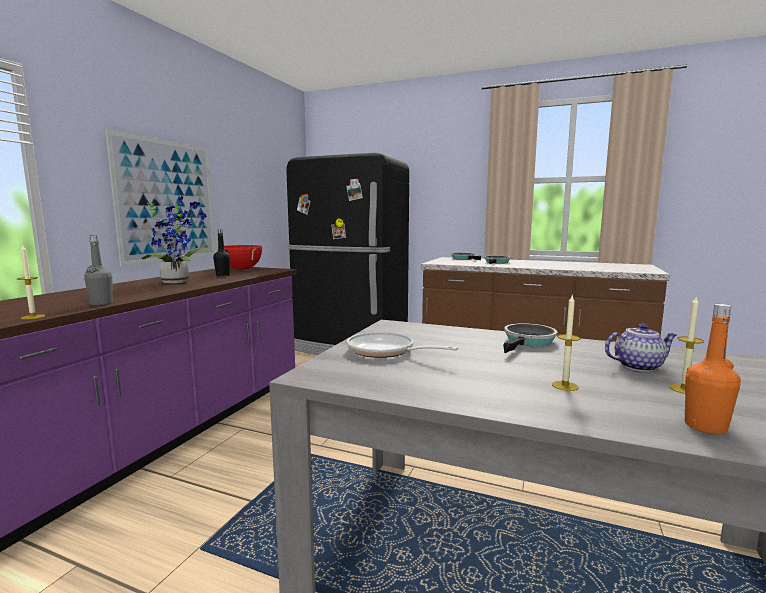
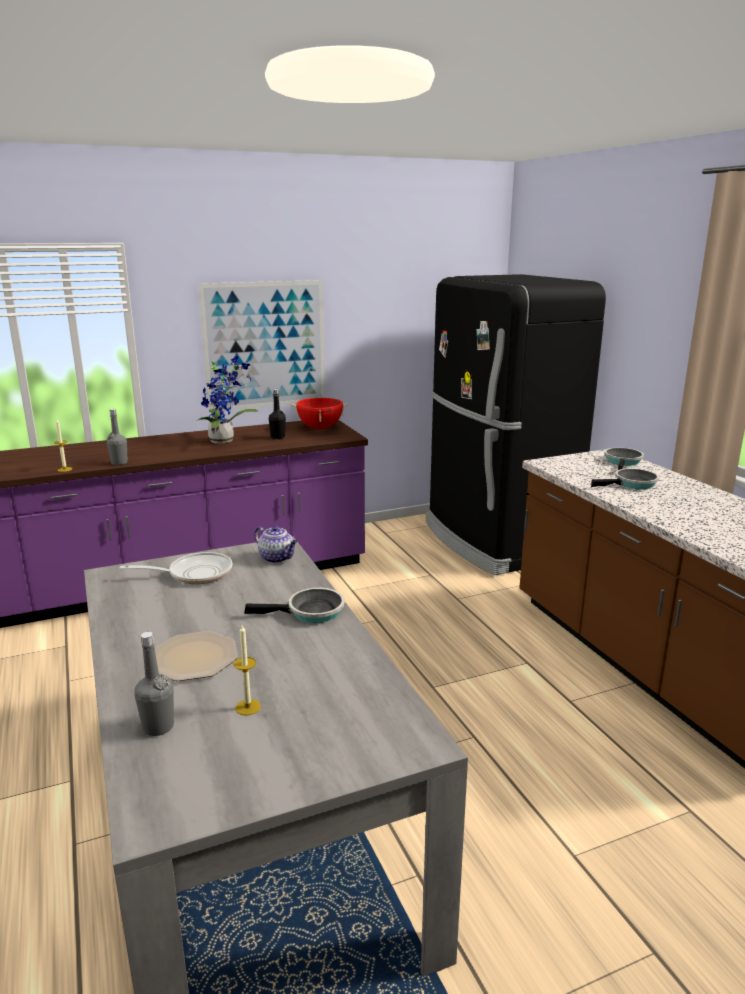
camera: 45 degrees right, 10 degrees up
(385, 351) = (194, 574): frying pan -> frying pan turned 90 degrees clockwise
(565, 386) = (193, 658): candle -> plate
(638, 366) = (297, 676): teapot -> teapot (277, 558)
(705, 426) = (158, 727): orange bottle -> grey bottle

